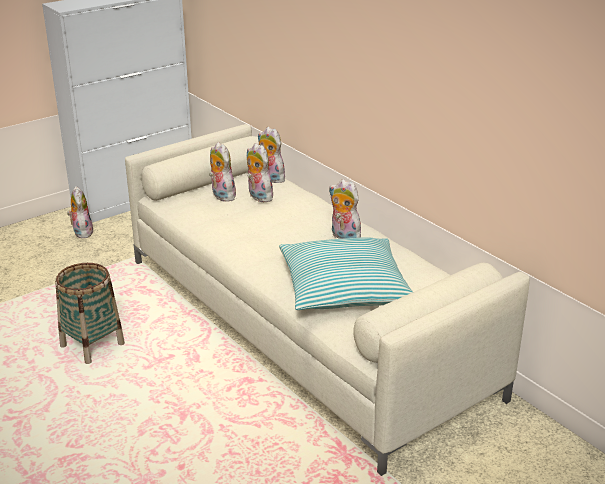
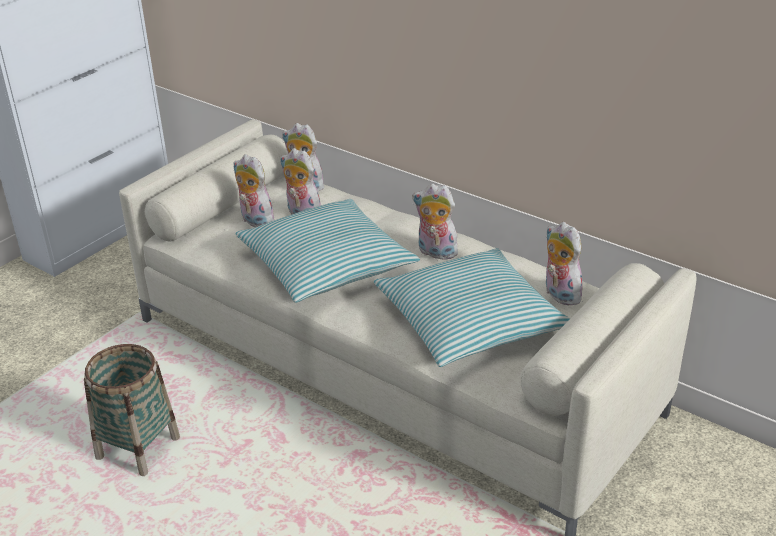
camera: 15 degrees left, 5 degrees up
(81, 232) = (50, 290): plush toy -> plush toy (559, 294)
(257, 232) = (326, 264): none -> pillow

